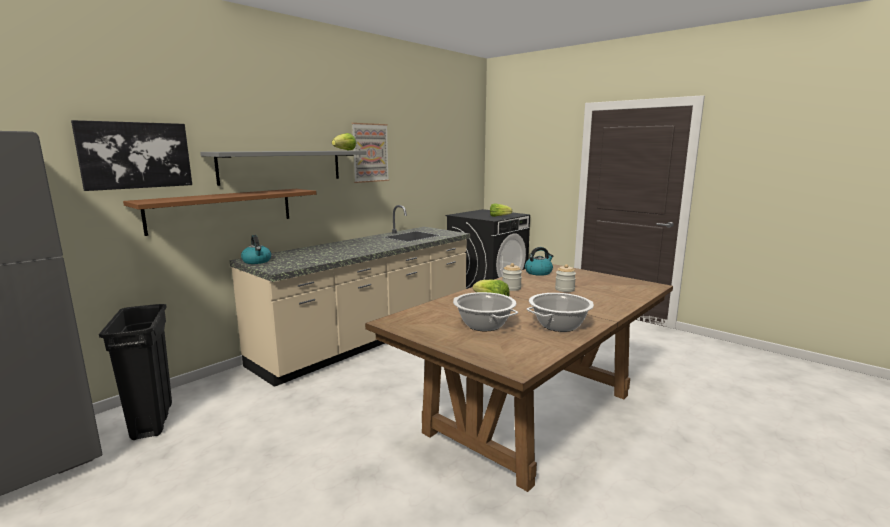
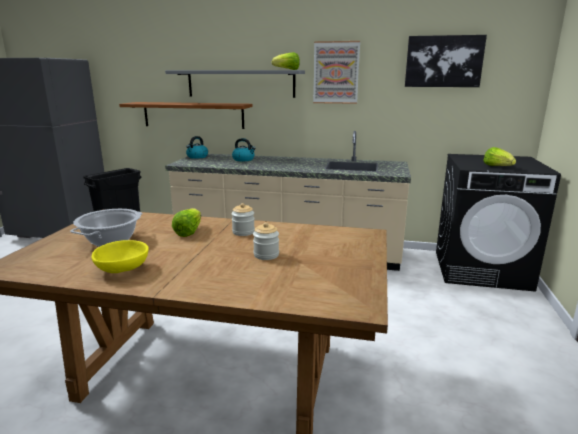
camera: 60 degrees right, 5 degrees up
(135, 155) = (142, 72): picture -> picture (443, 61)
(538, 272) = (328, 233): kettle -> kettle (244, 159)
(559, 326) = (122, 269): cooking pot -> yellow bowl

